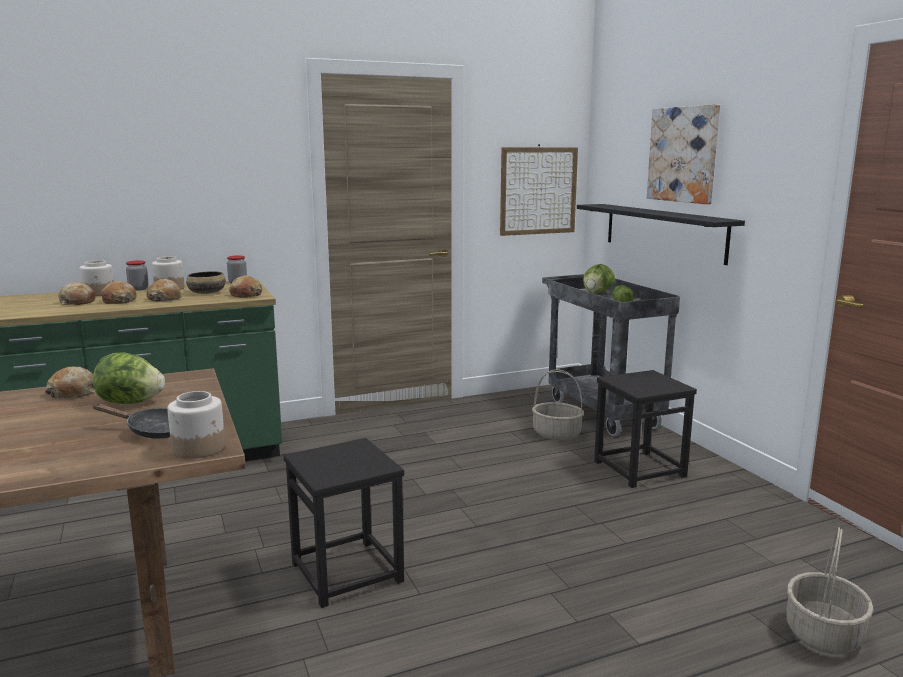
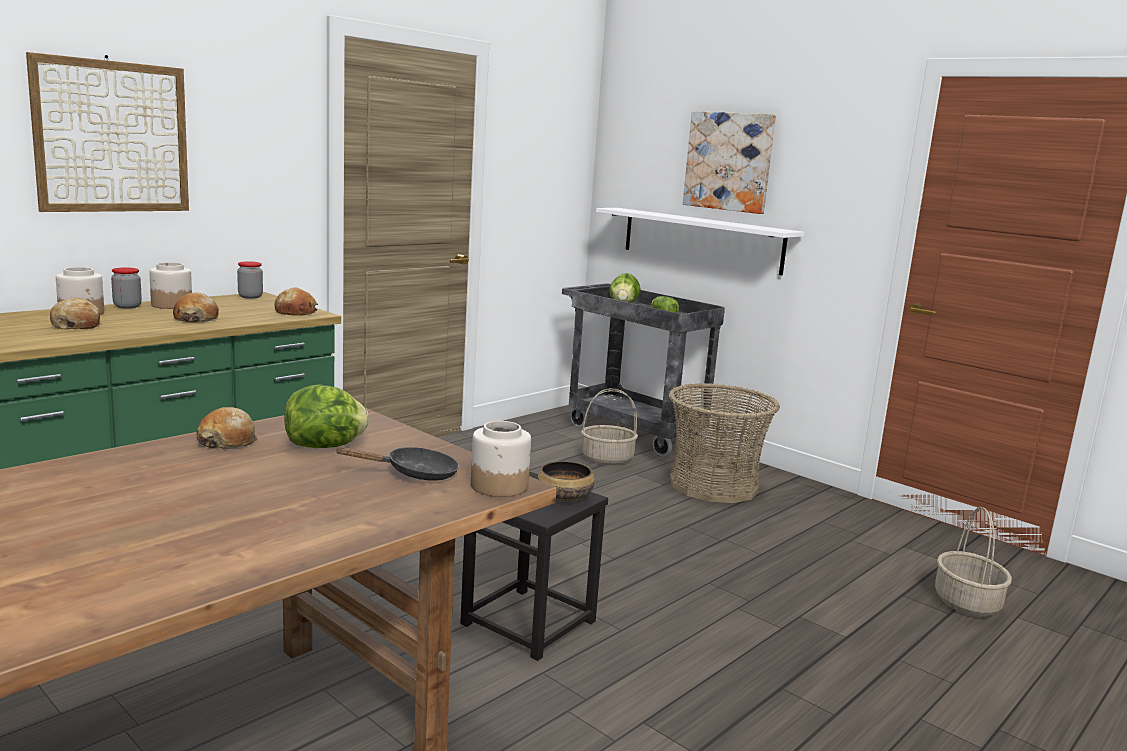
camera: 25 degrees left, 0 degrees up
(119, 301) = (136, 323): bread -> none
(207, 293) = (238, 310): bowl -> bowl (565, 497)
(538, 189) = (551, 189): picture -> picture (112, 134)
(639, 469) = (713, 485): black stool -> basket
(663, 231) = (701, 240): black shelf -> white shelf

